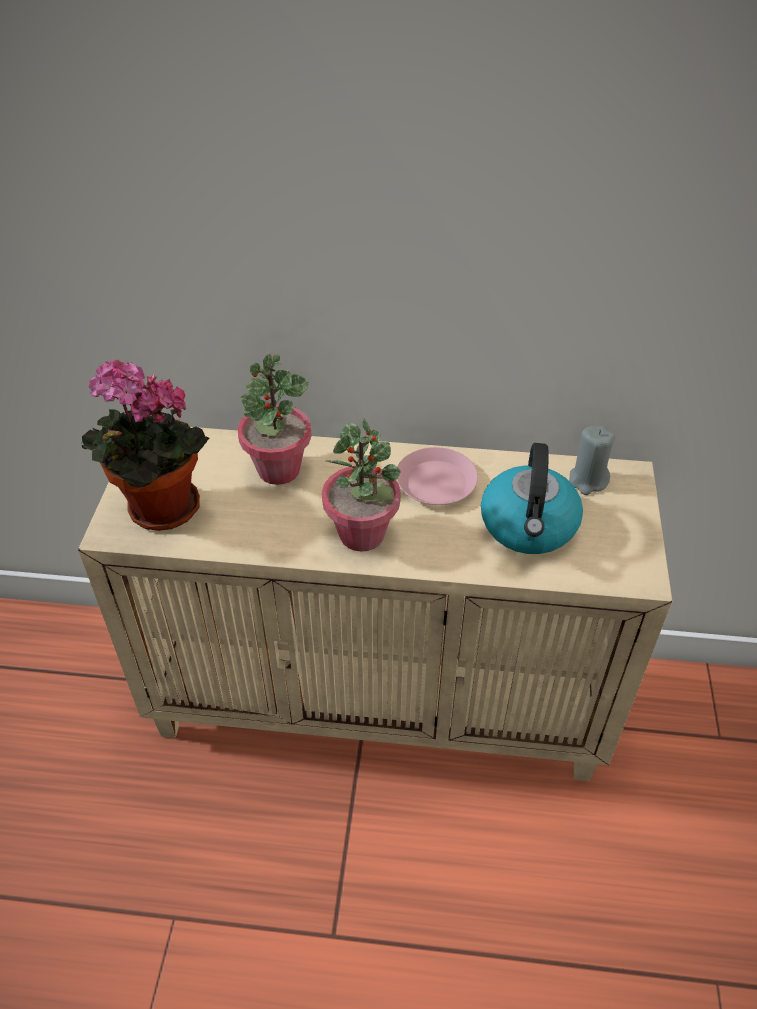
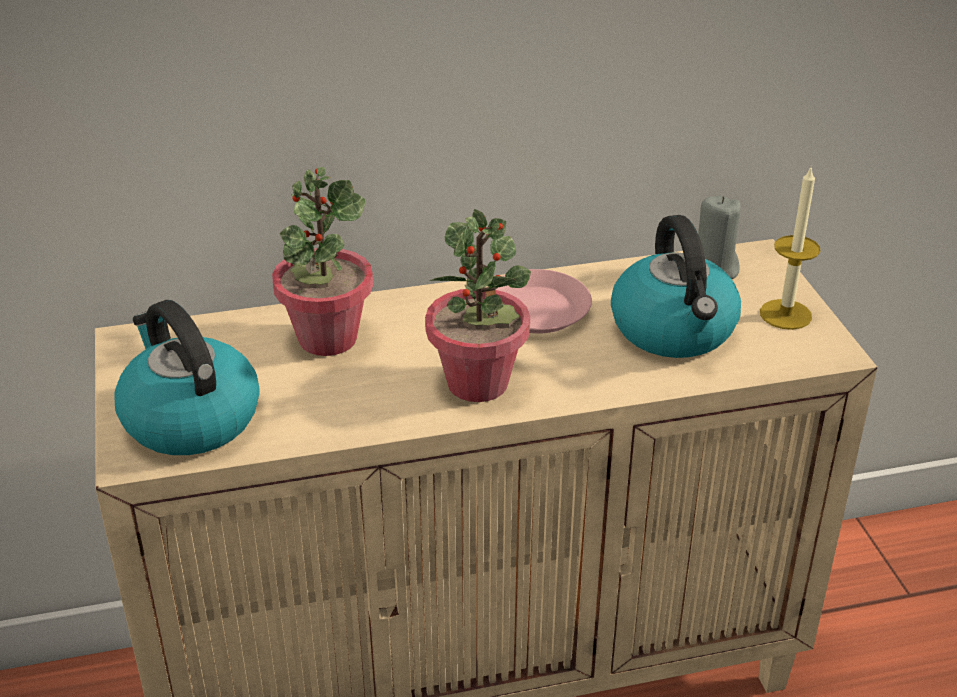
camera: 20 degrees left, 10 degrees down
(159, 511) = (189, 418): potted plant -> kettle
(623, 534) = (785, 314): none -> candle

